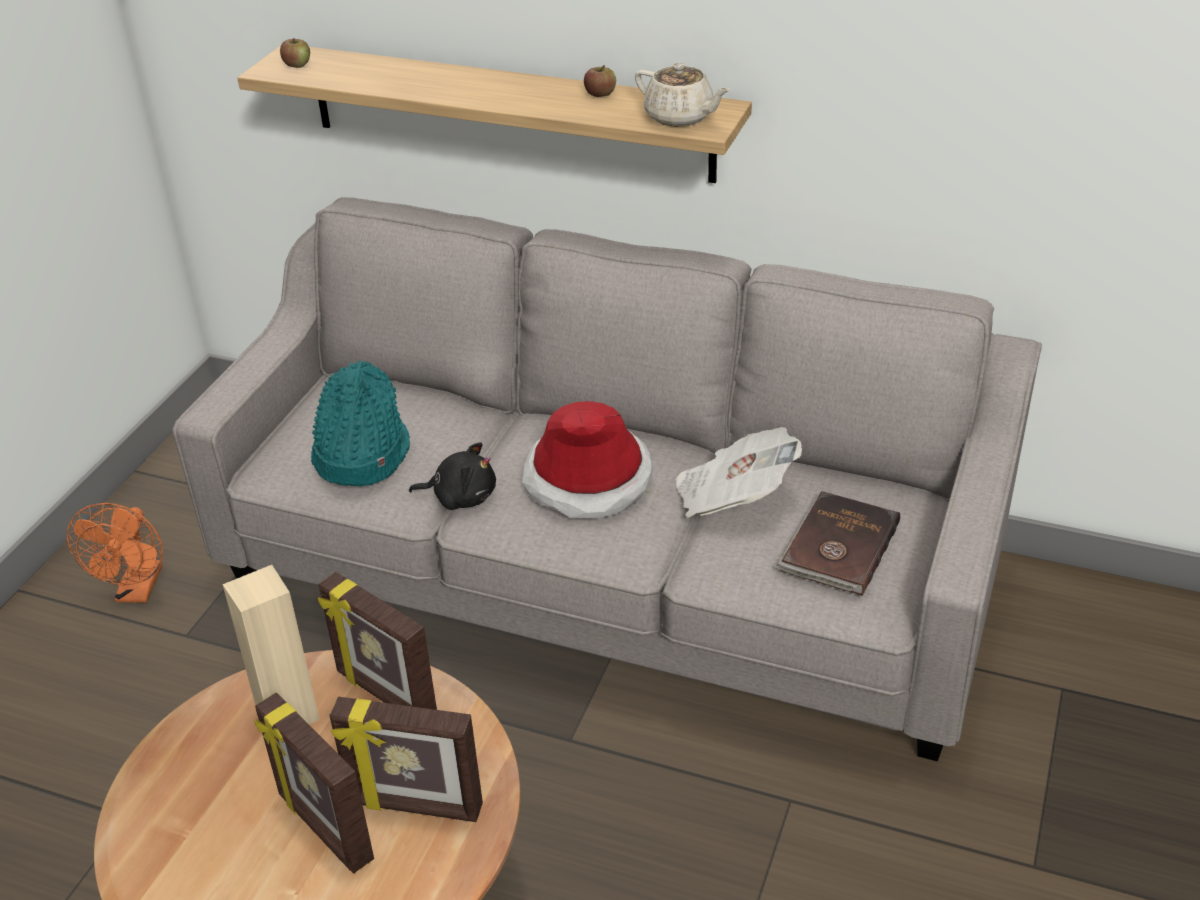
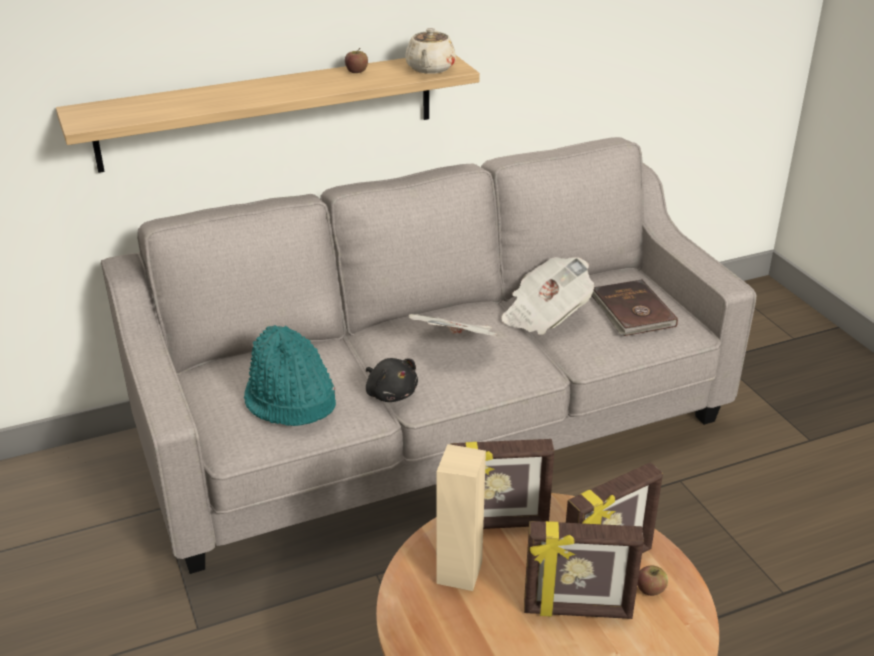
camera: 45 degrees left, 5 degrees down
(137, 591) = (113, 627): orange fan -> none
(297, 65) = (100, 114): apple -> apple (650, 589)
(461, 497) = (390, 393): black plush toy -> black plush toy turned 90 degrees clockwise
(588, 480) = (456, 345): hat -> newspaper
(680, 117) = (430, 68): beige teapot -> beige teapot turned 105 degrees clockwise

